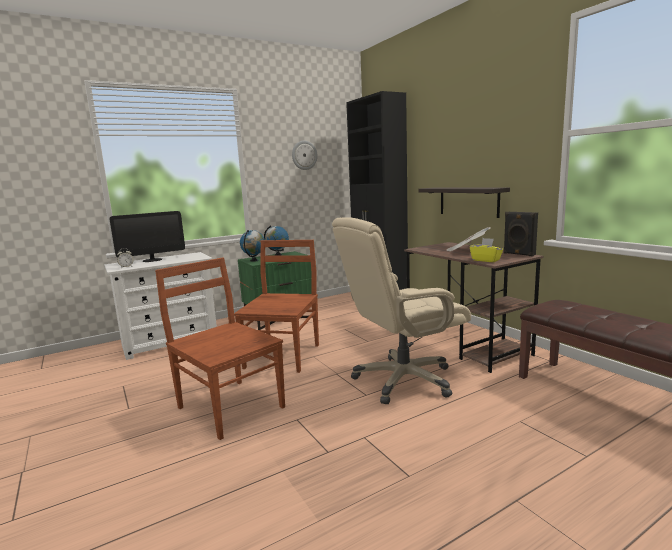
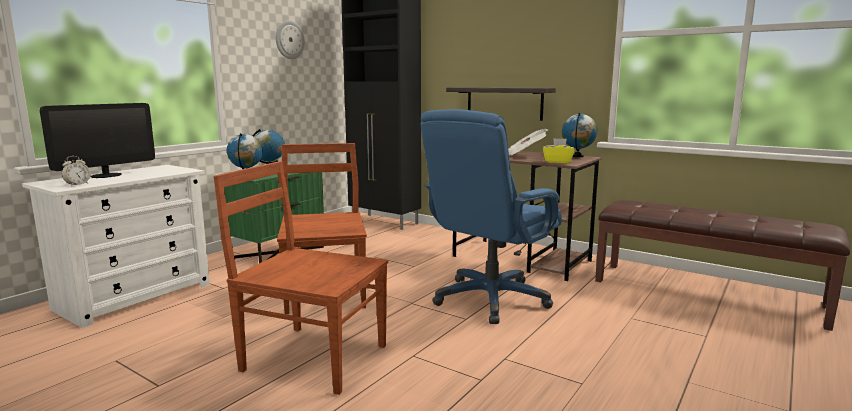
camera: 25 degrees left, 0 degrees up
(403, 380) = (490, 299): beige office chair -> blue office chair
(518, 254) = (578, 156): black speaker -> globe

